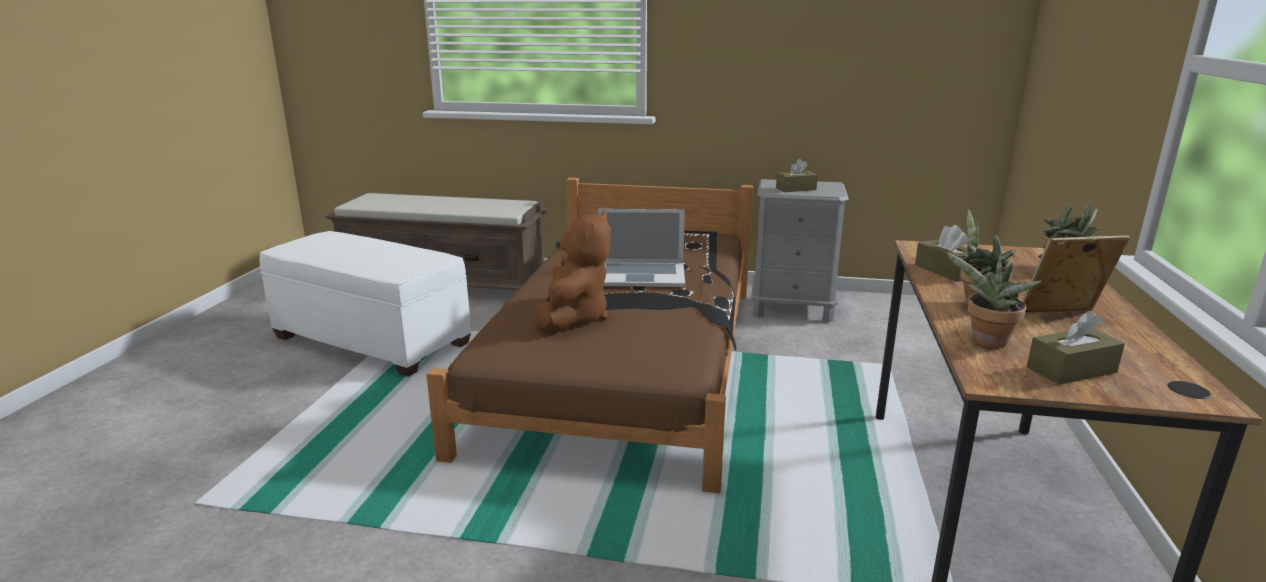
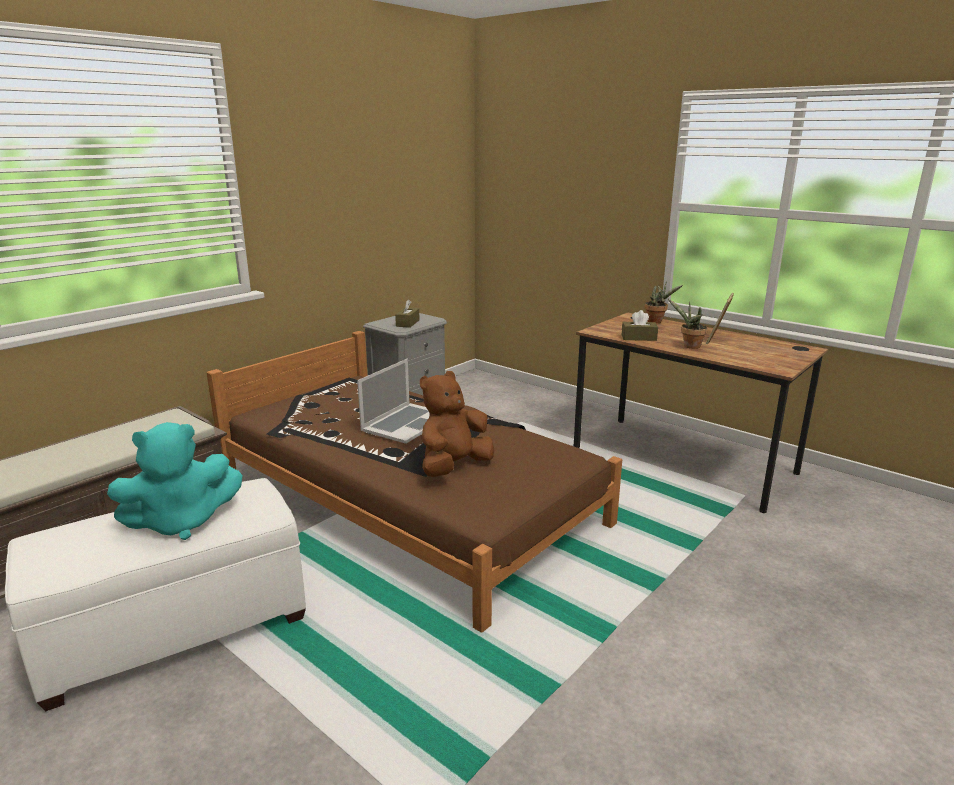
camera: 60 degrees left, 0 degrees up
(367, 255) = (181, 522): none -> turquoise plush toy
(574, 317) = (454, 467): brown plush toy -> brown plush toy turned 90 degrees counterclockwise
(986, 342) = (739, 359): potted plant -> none
(1071, 370) = (775, 356): brown tissue box -> none

